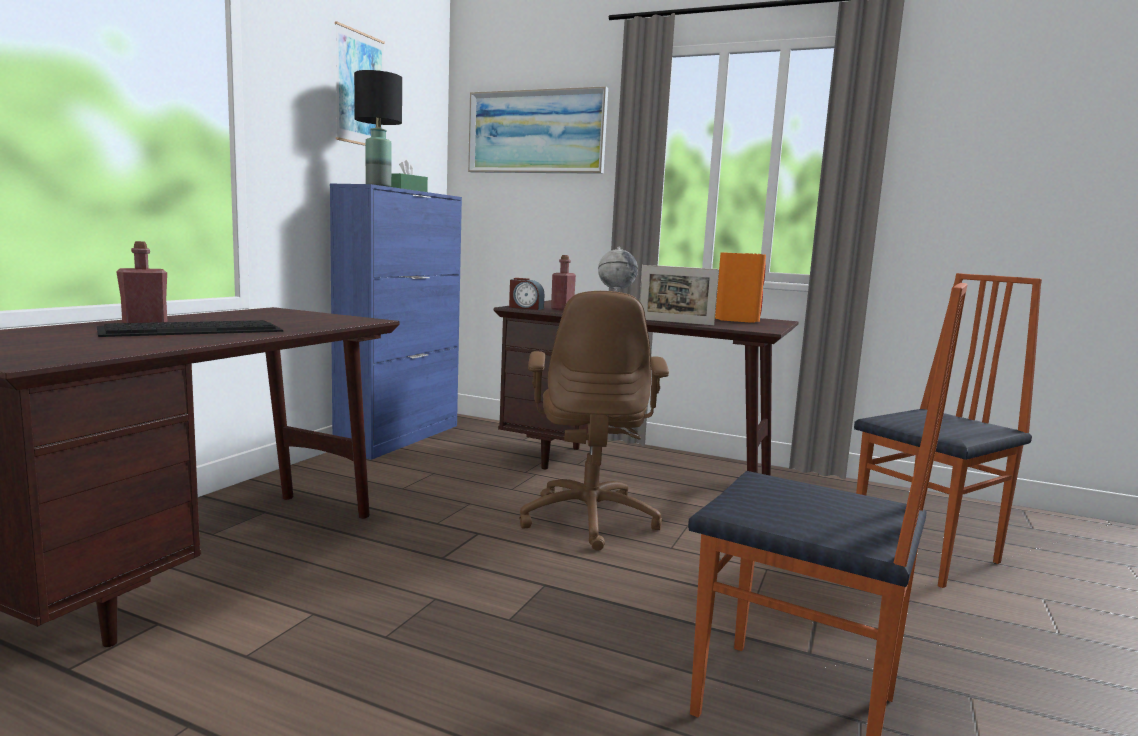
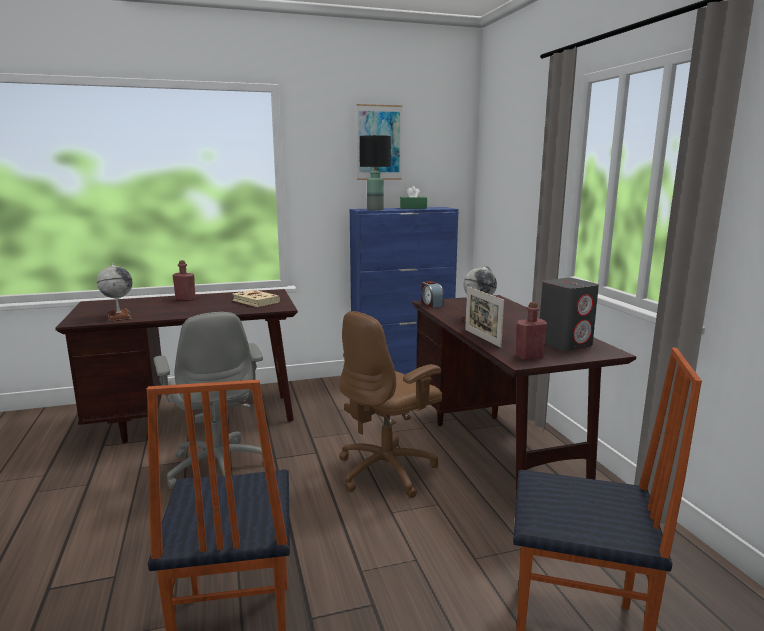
camera: 50 degrees right, 5 degrees up
(104, 348) = (119, 316): none -> globe
(194, 329) = (186, 306): keyboard -> none
(292, 318) = (254, 301): none -> beige book
(385, 596) = (219, 466): none -> grey office chair
(536, 132) = (514, 155): picture -> none
(562, 309) = (455, 308): red bottle -> red bottle (529, 357)
(736, 319) = (565, 343): orange speaker -> grey speaker

